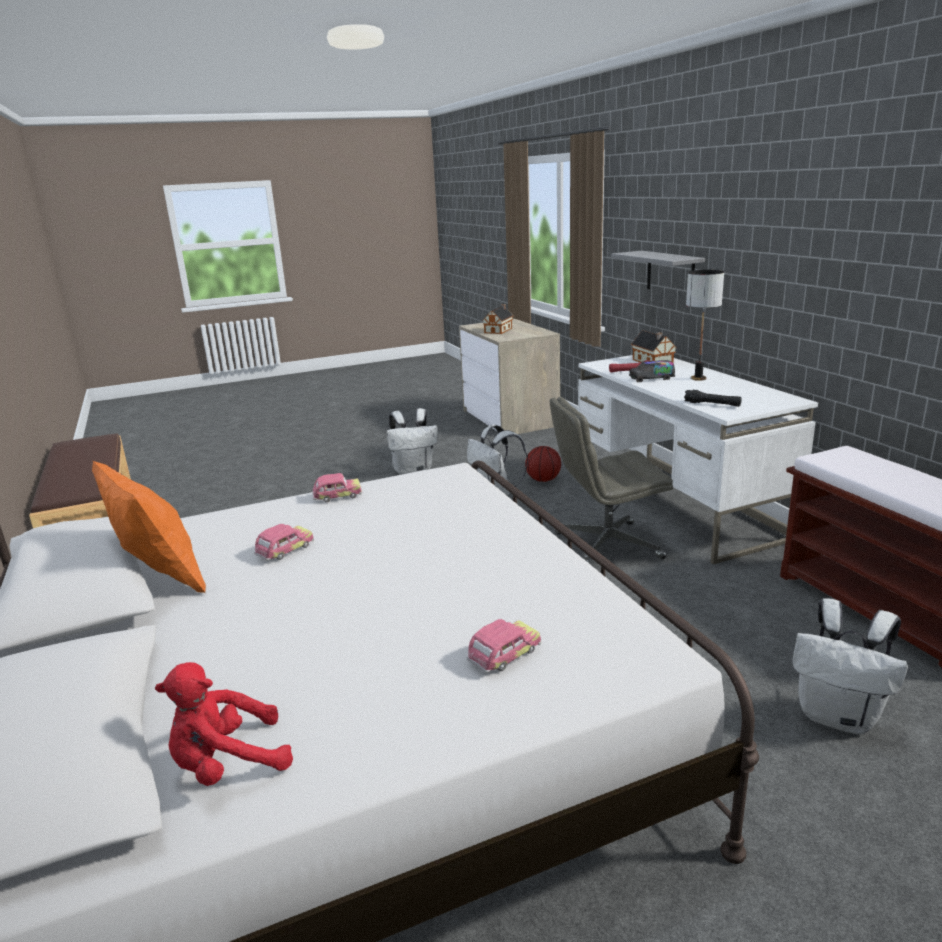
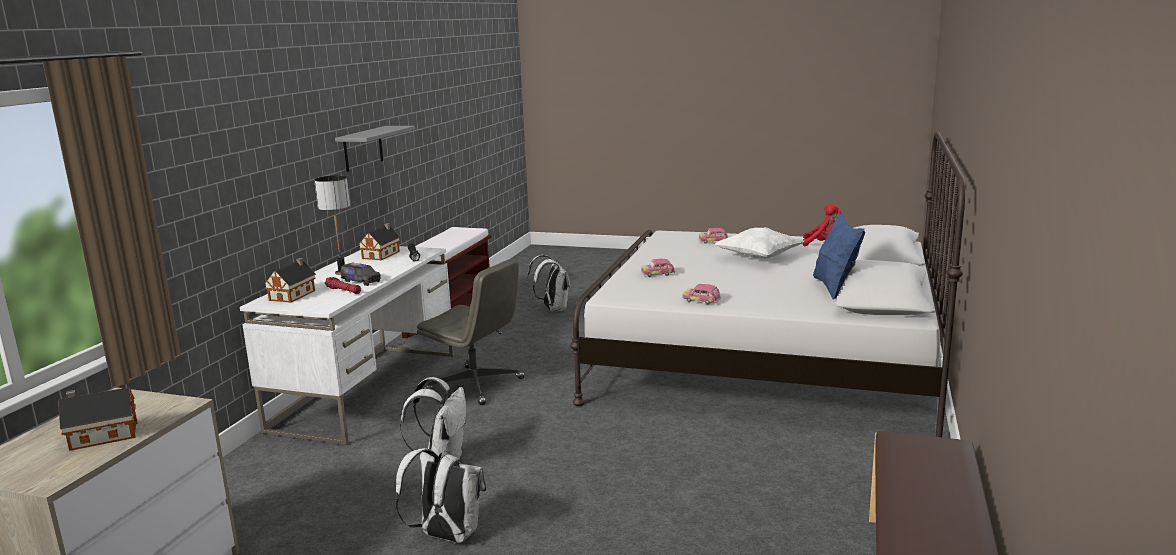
camera: 140 degrees left, 5 degrees down
(161, 579) = (835, 288): orange pillow -> blue pillow
(285, 551) = (761, 283): toy car -> toy car (658, 274)
(345, 624) = (758, 257): none -> white pillow
(543, 480) = (375, 456): basketball -> none
(670, 273) = (234, 212): grey shelf -> grey shelf (363, 148)
(748, 397) = (382, 254): none -> toy house

